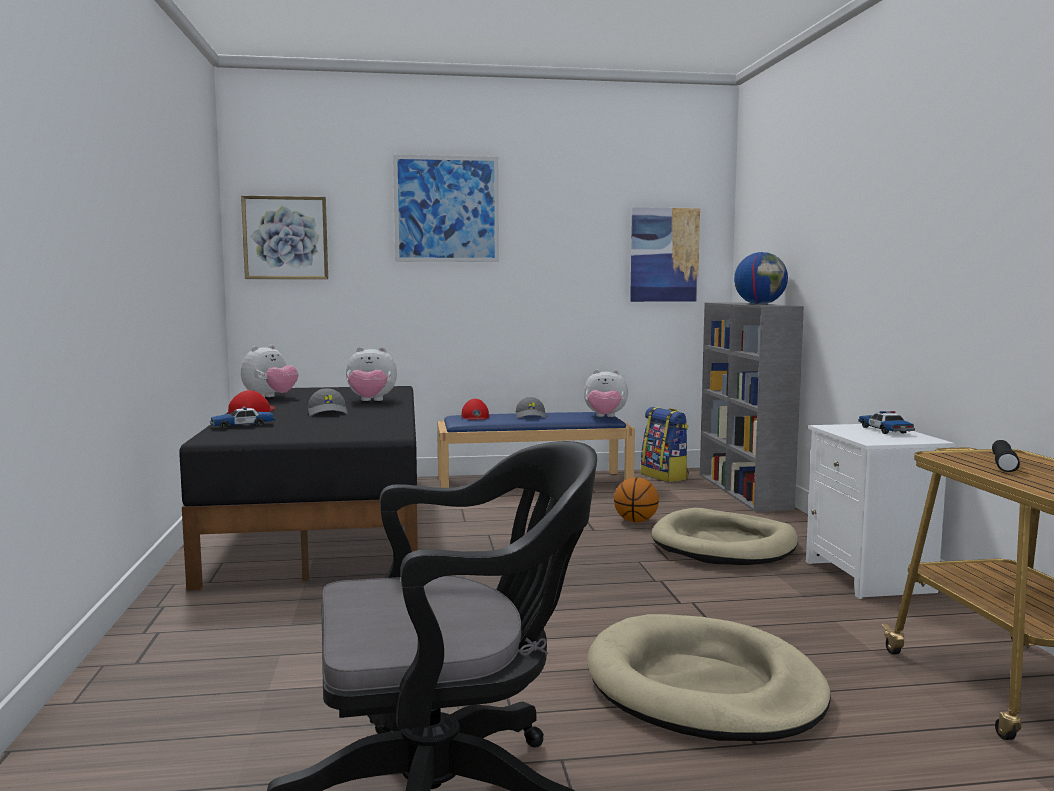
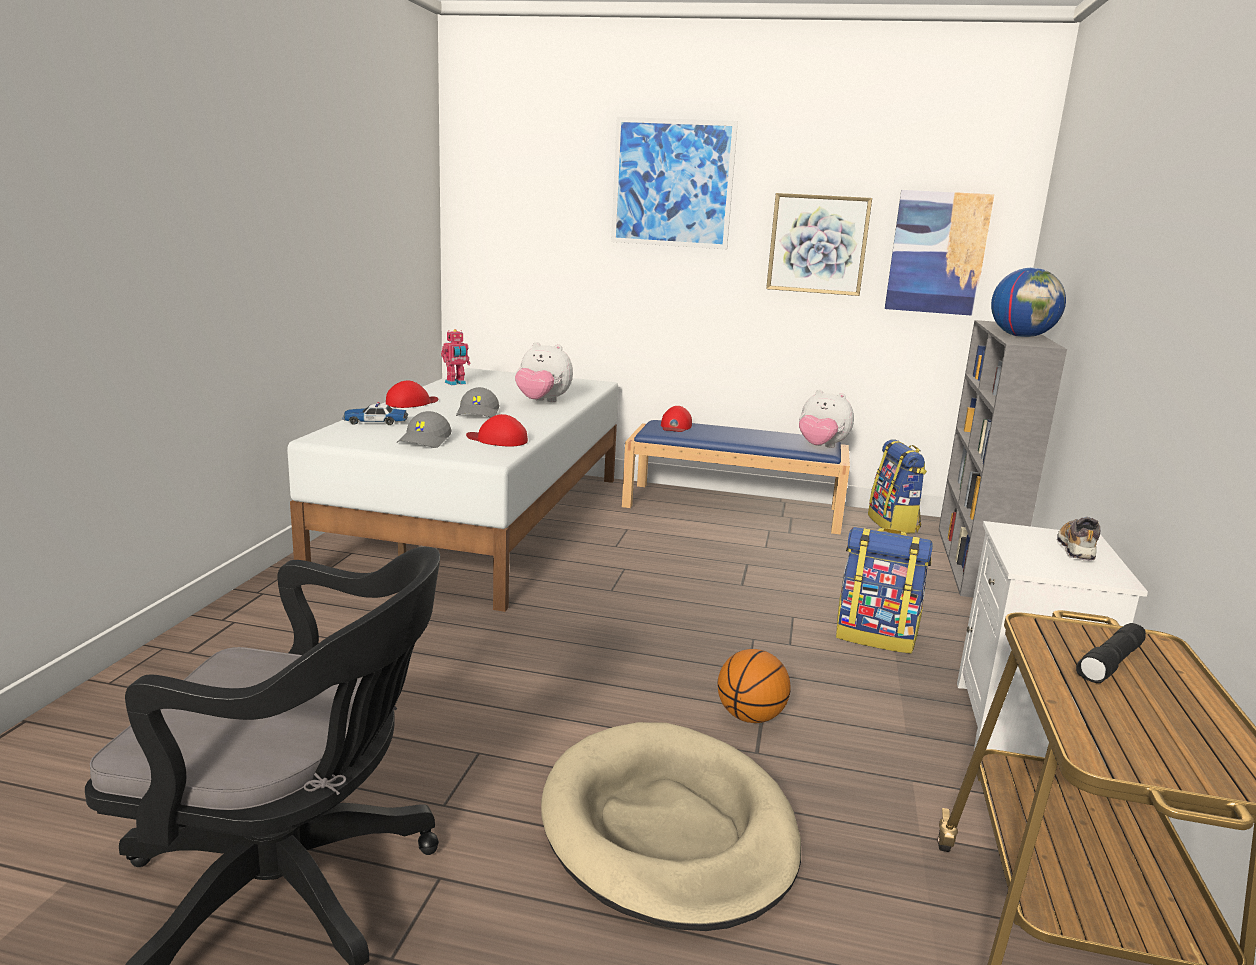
camera: 20 degrees right, 10 degrees up
(270, 397) = (456, 383): plush toy -> toy robot
(285, 238) = (500, 209): picture -> picture (818, 244)
(327, 521) = (484, 521): black bed -> white bed
(376, 425) = (497, 440): none -> red cap
(531, 416) = (737, 434): grey cap -> grey cap (425, 441)
(636, 521) = (800, 582): basketball -> basketball (750, 717)
(724, 545) = (876, 637): beige dog bed -> backpack
(884, 430) = (1076, 549): toy car -> shoe

